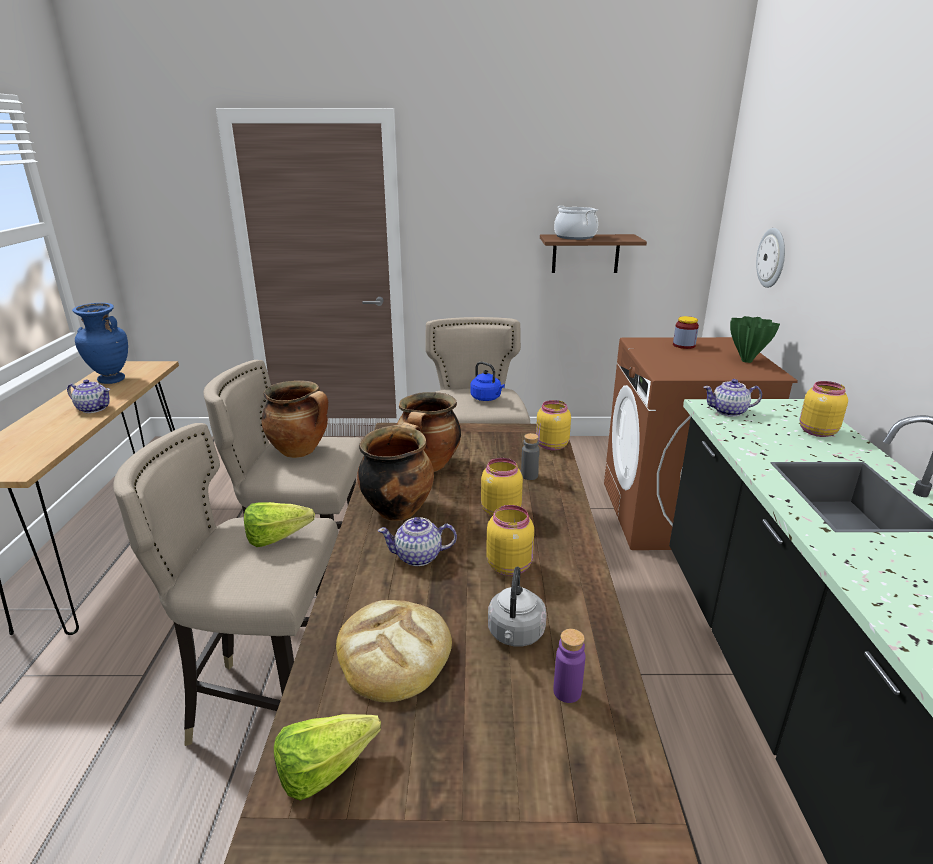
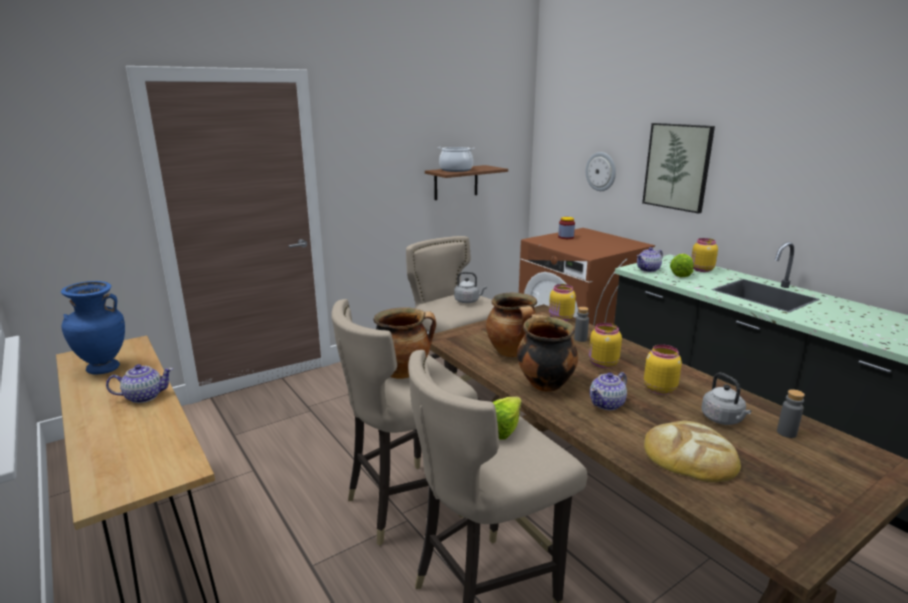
camera: 35 degrees left, 5 degrees down
(334, 768) = (768, 519): lettuce -> lettuce (681, 273)
(487, 398) = (468, 301): blue kettle -> grey kettle
(567, 691) = (786, 433): purple bottle -> grey bottle
(747, 360) = (613, 239): green vase -> none
(847, 261) = (677, 167): none -> picture

